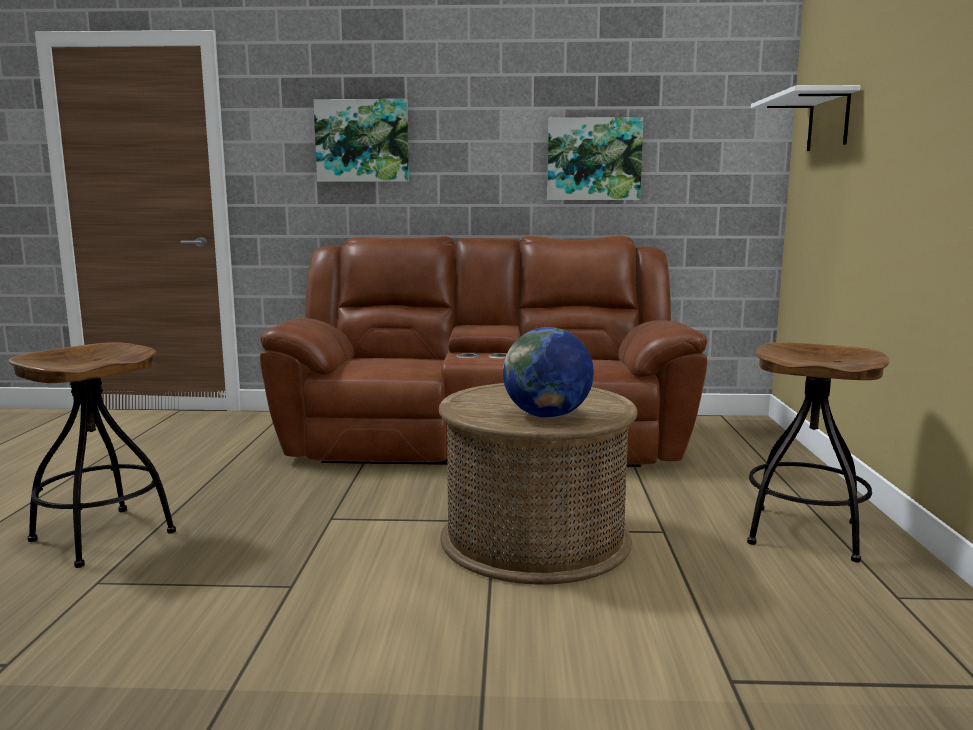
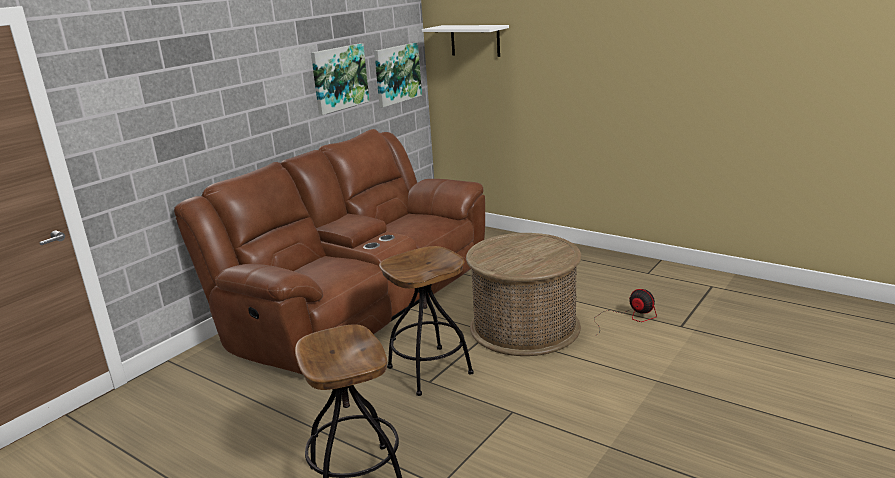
camera: 55 degrees left, 10 degrees up
(362, 141) = (188, 96): picture -> picture (397, 74)
(547, 416) = (547, 256): globe -> none
(680, 615) = (627, 318): none -> fan
(805, 533) = (581, 266): brown stool -> brown stool (430, 370)

